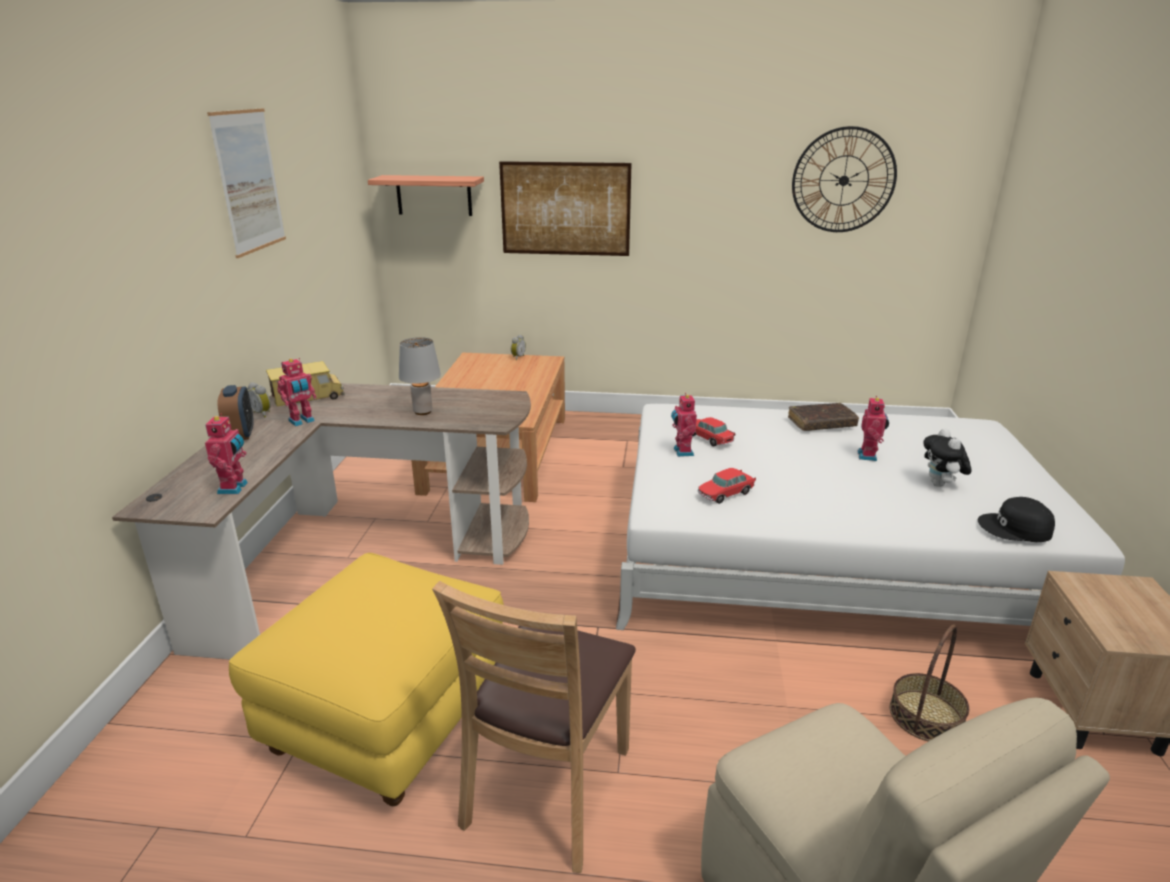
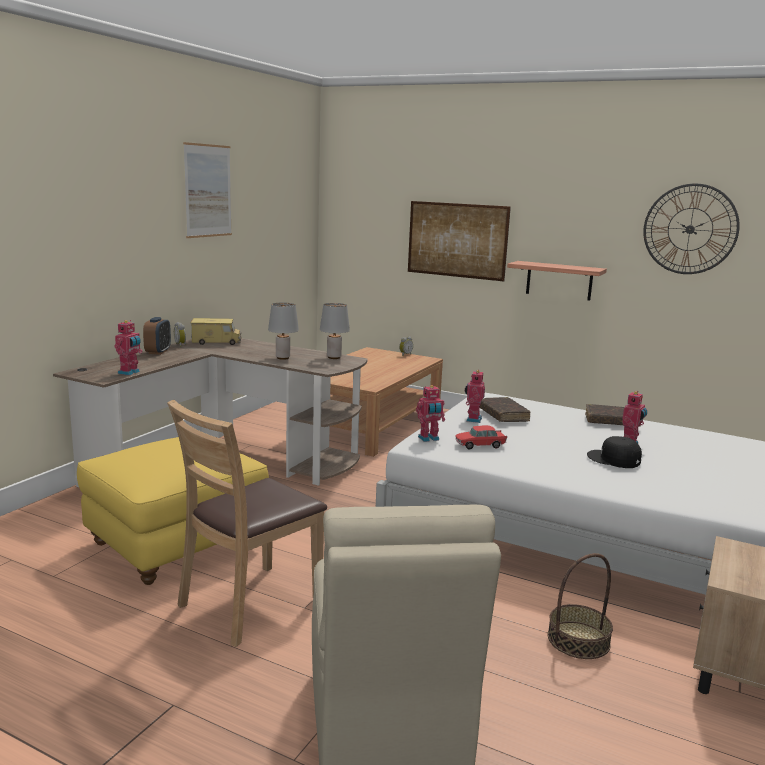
camera: 20 degrees right, 10 degrees down
(302, 421) = (201, 351): toy robot -> toy robot (429, 439)
(434, 195) = (362, 224): shelf -> shelf (559, 280)
(485, 398) = (333, 357): none -> grey table lamp
(709, 438) = (503, 415): toy car -> brown book
(940, 485) = (674, 470): plush toy -> none
(1015, 528) = (709, 503): black cap -> black cap (614, 459)

